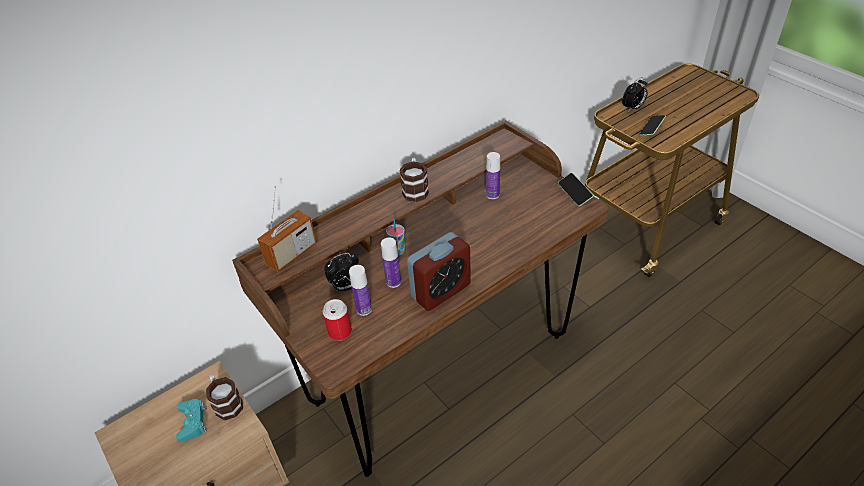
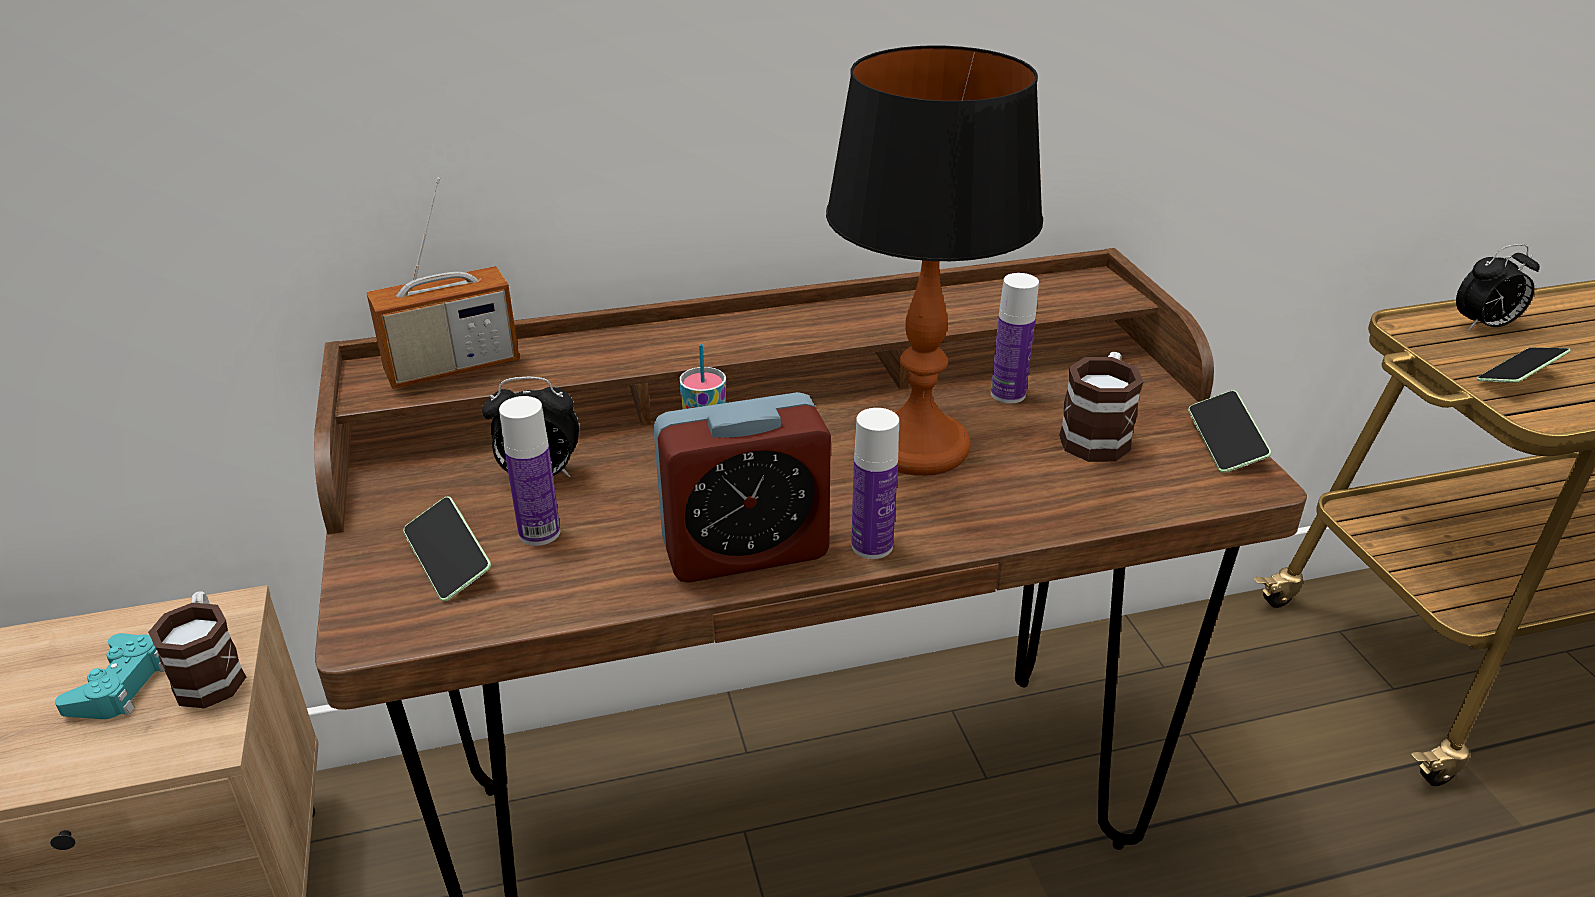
camera: 20 degrees right, 10 degrees down
(340, 332) = (449, 561): can -> phone
(393, 282) = (649, 498): bottle -> bottle (872, 545)
(415, 189) = (813, 322): mug -> mug (1097, 434)
(474, 229) = (916, 447): none -> table lamp

